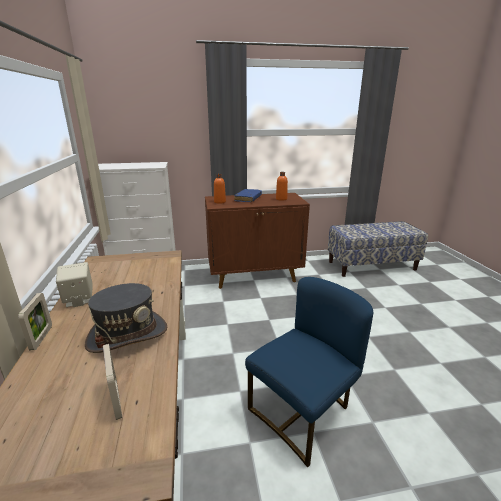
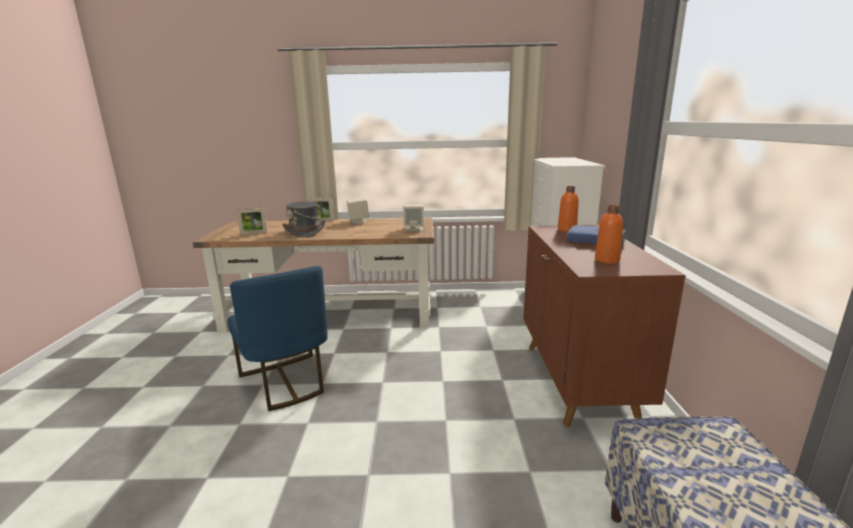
camera: 100 degrees right, 5 degrees down
(144, 260) = (414, 229): none -> beige speaker

